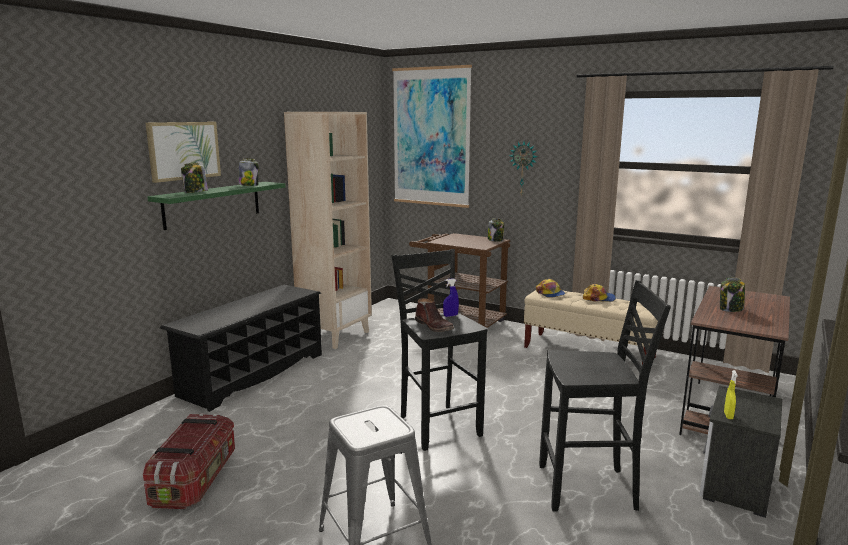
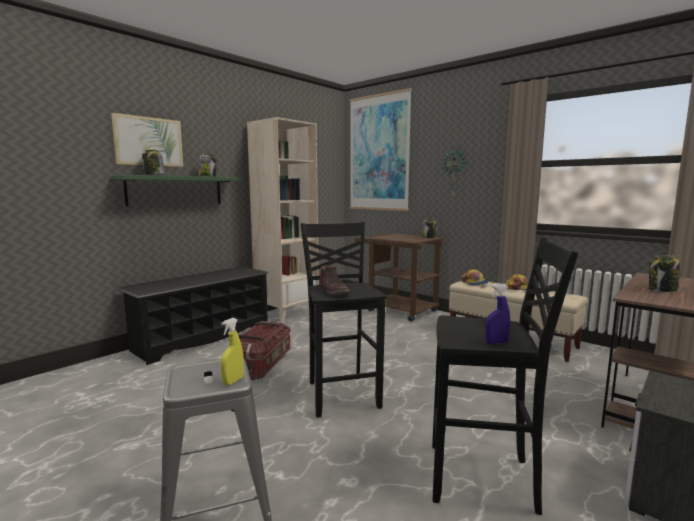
camera: 10 degrees right, 5 degrees down
(196, 479) = (92, 423): storage box -> storage box (262, 364)
(450, 316) = (356, 285): blue spray bottle -> blue spray bottle (496, 343)
(728, 416) = (662, 405): yellow spray bottle -> yellow spray bottle (233, 381)

